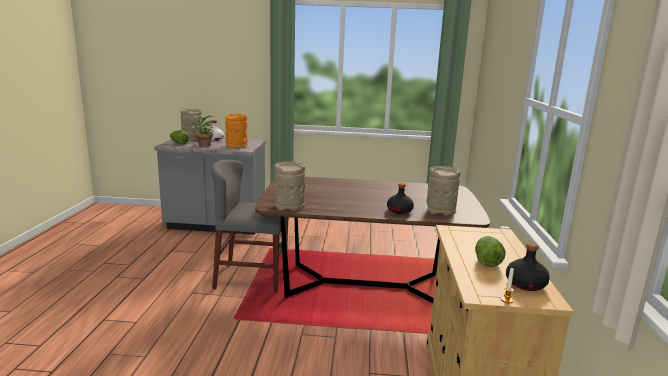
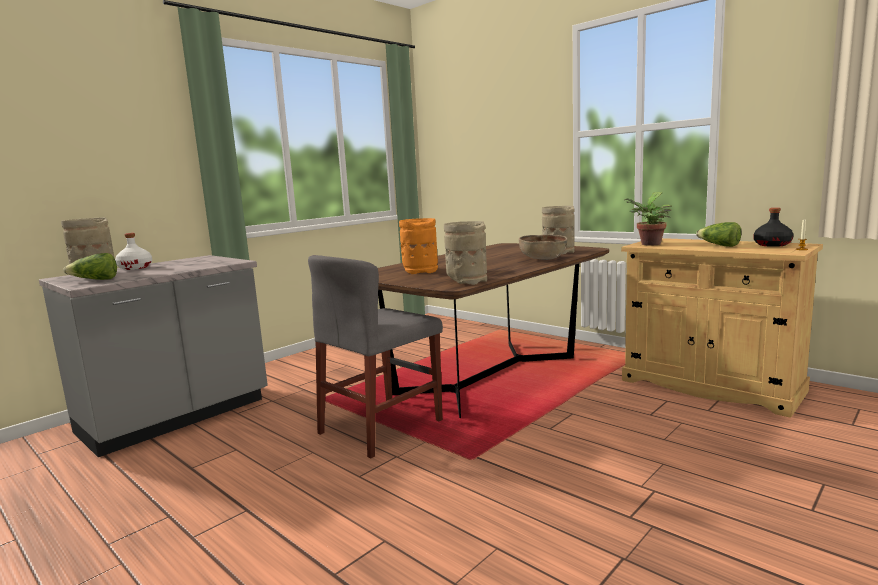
camera: 50 degrees left, 5 degrees down
(203, 145) = (154, 272): potted plant -> potted plant (649, 244)
(237, 146) = (206, 263): orange vase -> orange vase (420, 271)
(399, 211) = (543, 259): black bottle -> brown bowl

